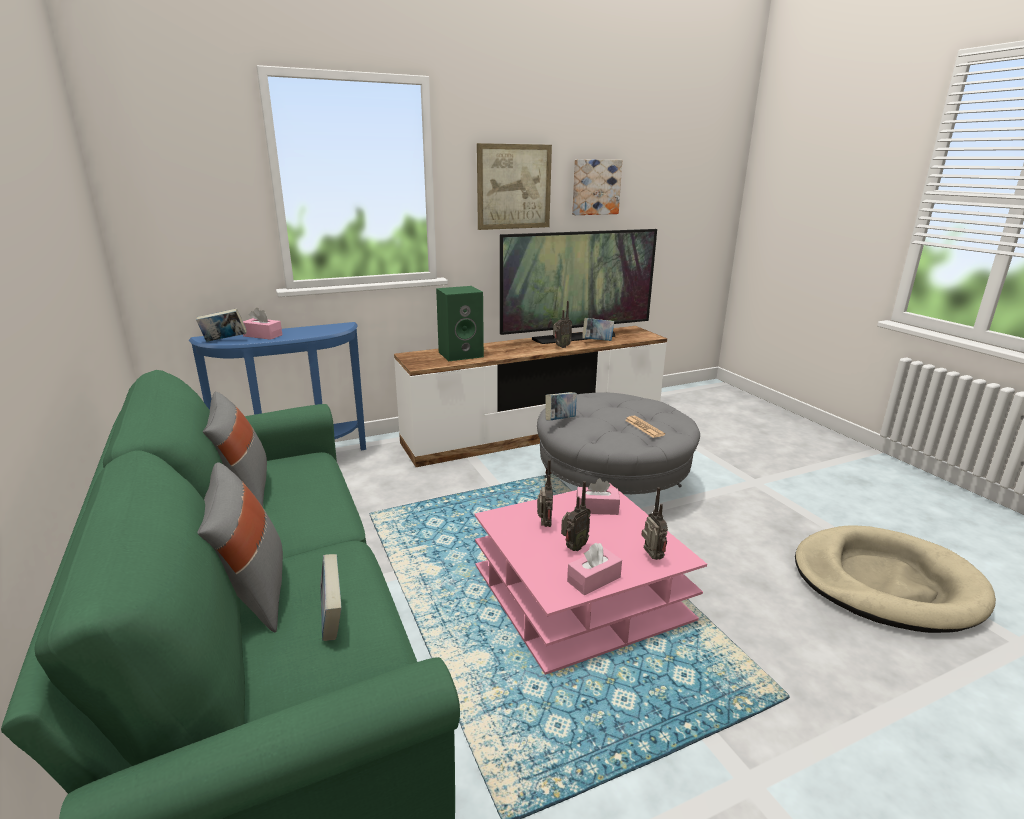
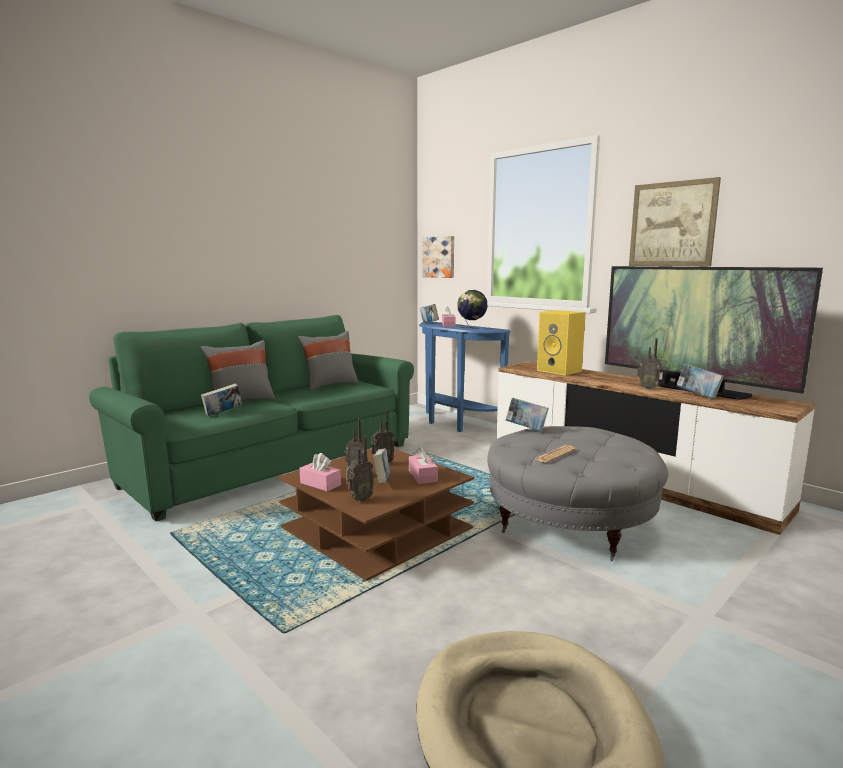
camera: 70 degrees right, 10 degrees down
(317, 332) = (472, 328): none -> globe
(461, 354) = (560, 371): green speaker -> yellow speaker
(580, 593) = (376, 529): pink coffee table -> brown coffee table
(595, 187) = (784, 220): picture -> picture (439, 257)
(602, 535) = (382, 481): none -> book

